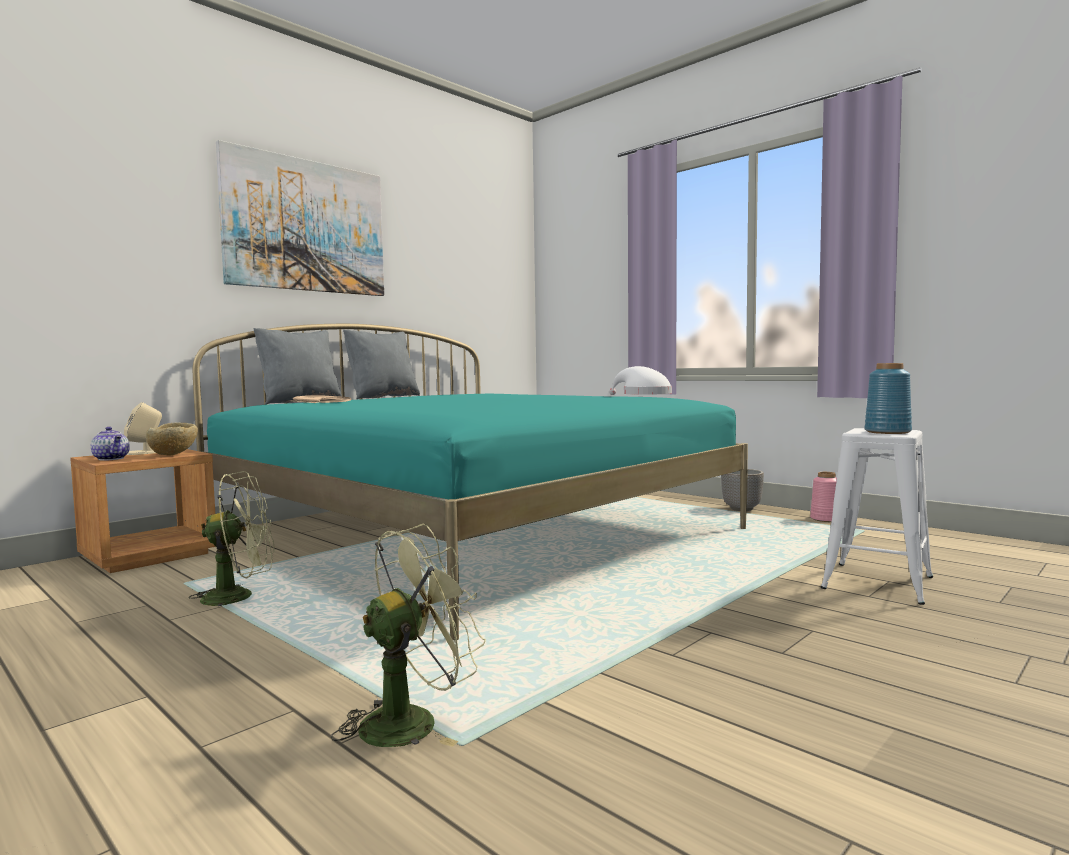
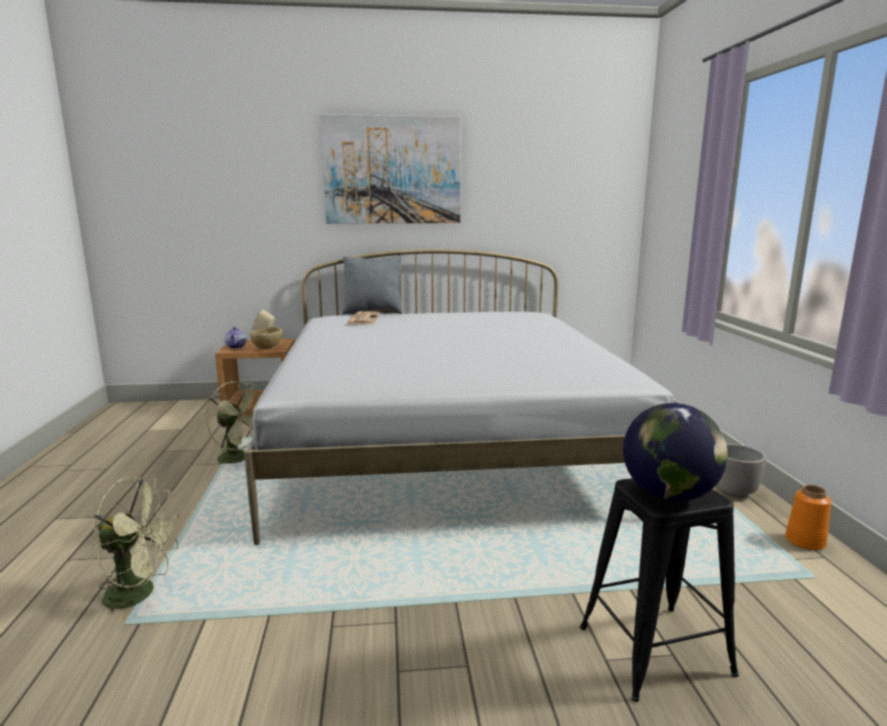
camera: 40 degrees right, 10 degrees up
(382, 397) = (443, 311): grey pillow -> none
(472, 532) = (447, 444): turquoise bed -> white bed
(643, 395) = (593, 358): white hat -> none
(826, 519) = (805, 542): pink vase -> orange vase
(877, 583) = (654, 650): white stool -> black stool
(888, 432) = (669, 495): blue vase -> globe

